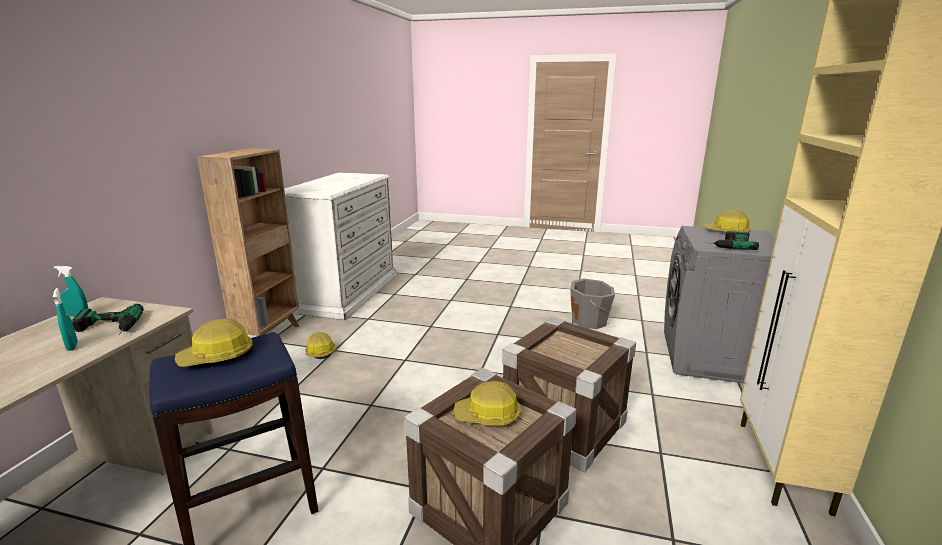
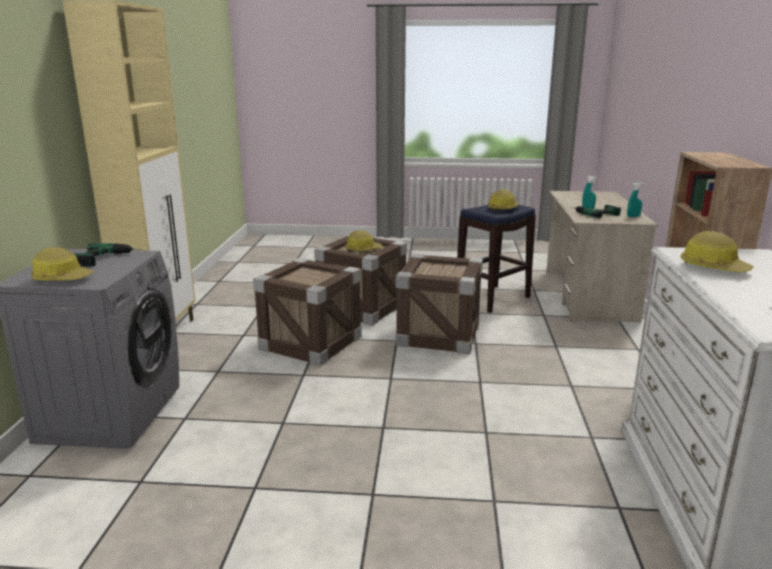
camera: 170 degrees right, 0 degrees up
(320, 351) = (585, 382): hard hat -> hard hat (713, 268)
(402, 424) = (438, 335): none -> crate
(590, 321) = (234, 468): grey bucket -> none

